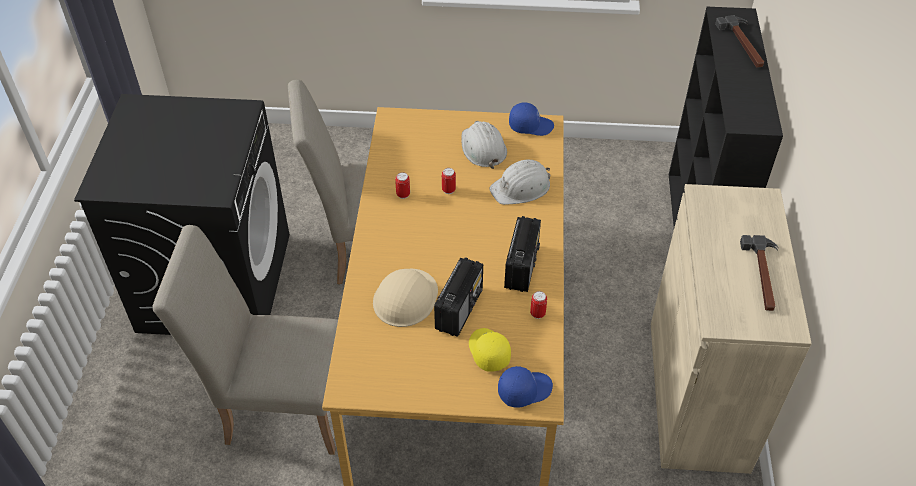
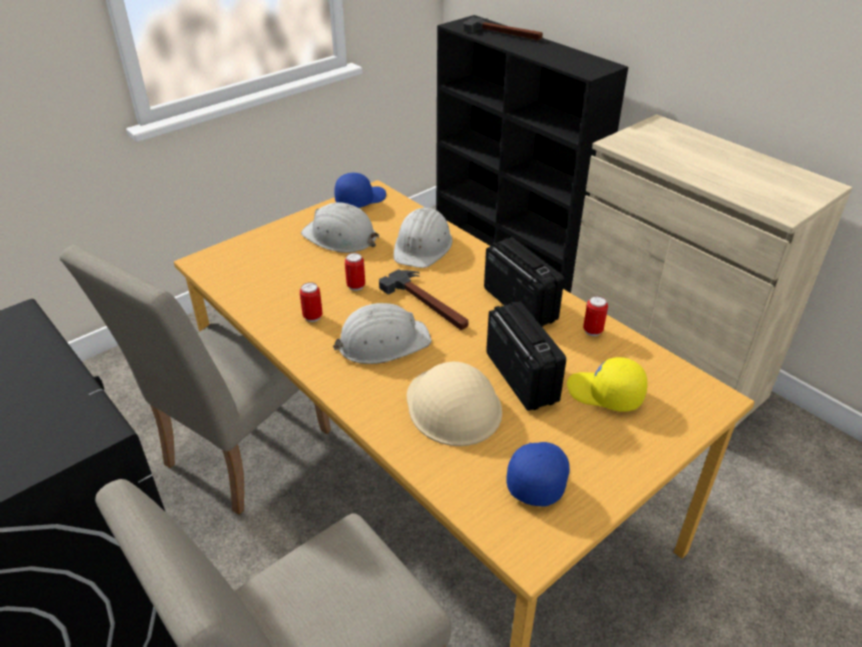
camera: 45 degrees left, 10 degrees down
(418, 236) = (382, 342): none -> white hard hat
(524, 389) = (685, 401): blue cap -> blue cap (537, 476)
(763, 275) = (747, 166): hammer -> hammer (428, 303)

